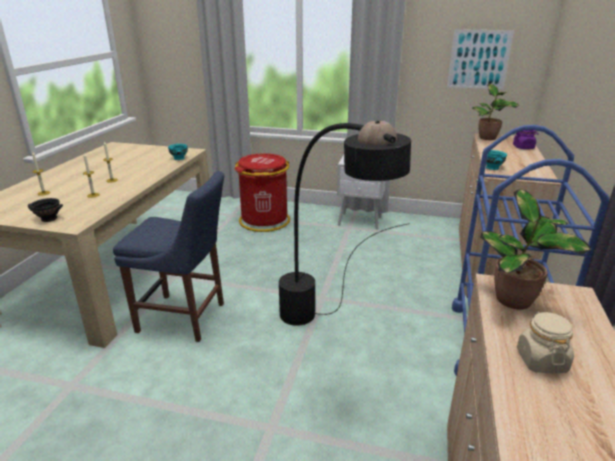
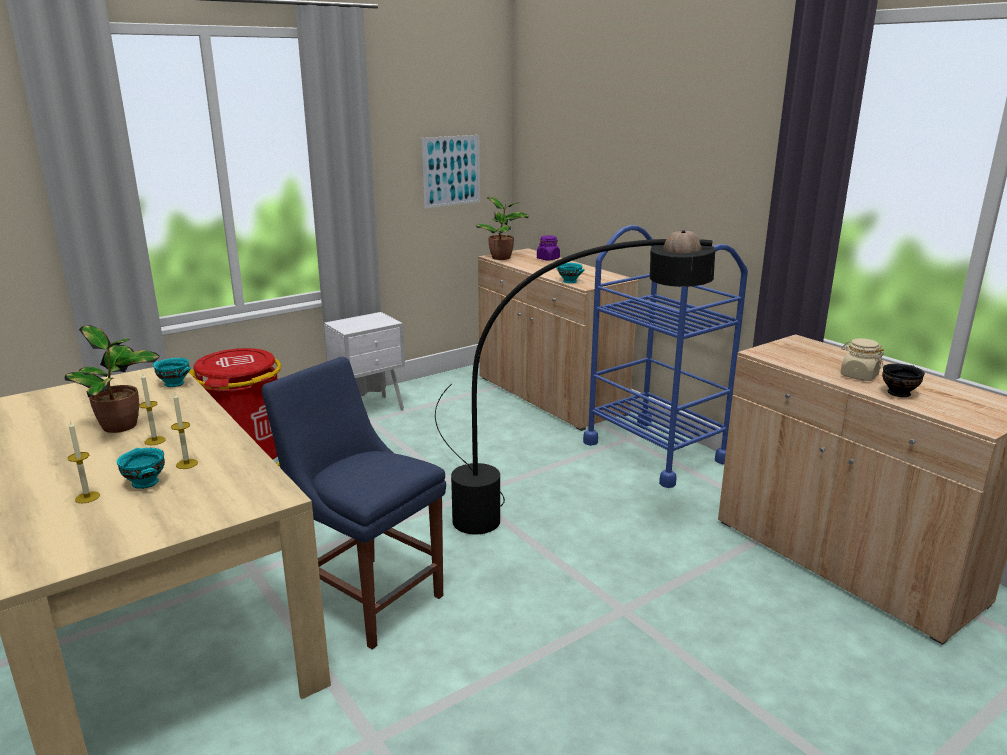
camera: 50 degrees left, 5 degrees down
(49, 219) = (214, 509): black bowl -> black bowl (899, 393)
(67, 196) = (145, 482): none -> turquoise bowl
(185, 318) = (367, 597): blue chair -> blue chair turned 105 degrees counterclockwise
(515, 301) = (788, 356): potted plant -> potted plant (122, 426)

